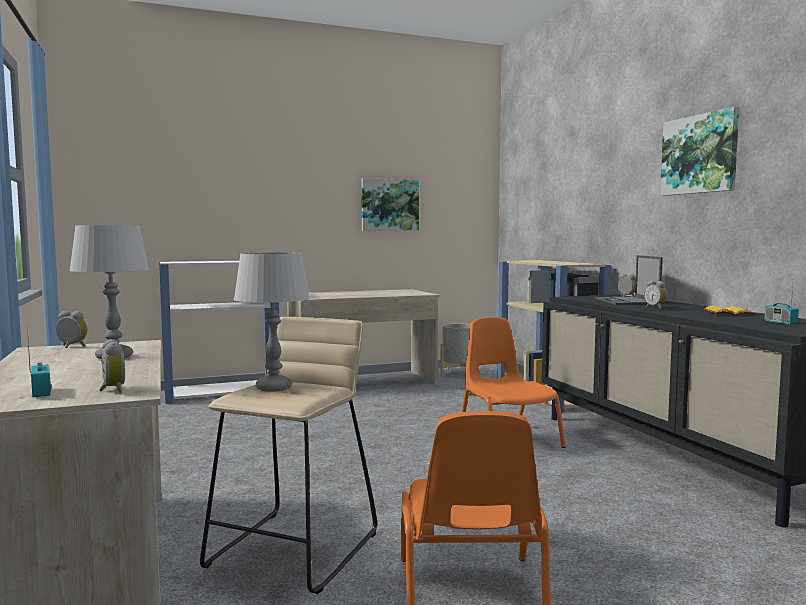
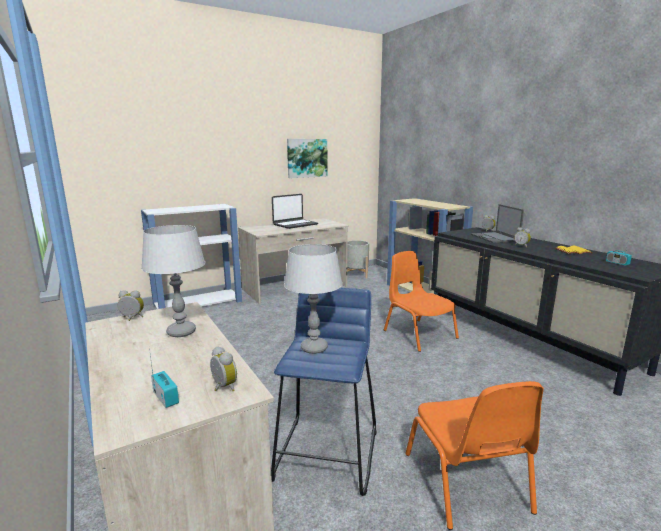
camera: 10 degrees left, 10 degrees up
(294, 550) = (327, 454): beige stool -> blue stool
(365, 292) = (295, 224): none -> laptop
(700, 154) = (550, 136): picture -> none

